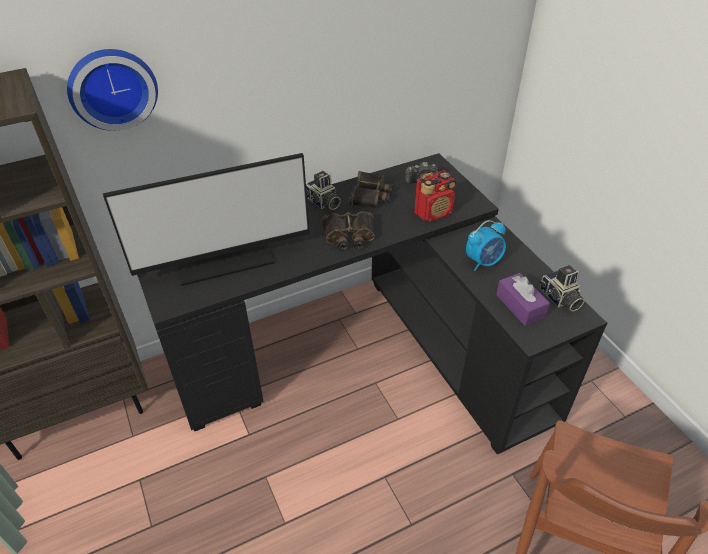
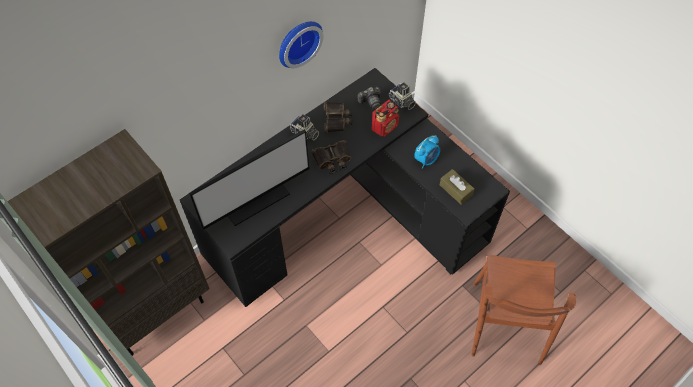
camera: 15 degrees left, 15 degrees up
(112, 88) = (170, 117): wall clock -> wall clock (297, 42)
(520, 306) = (455, 190): purple tissue box -> brown tissue box
(559, 299) = (479, 179): camera -> camera (402, 102)

